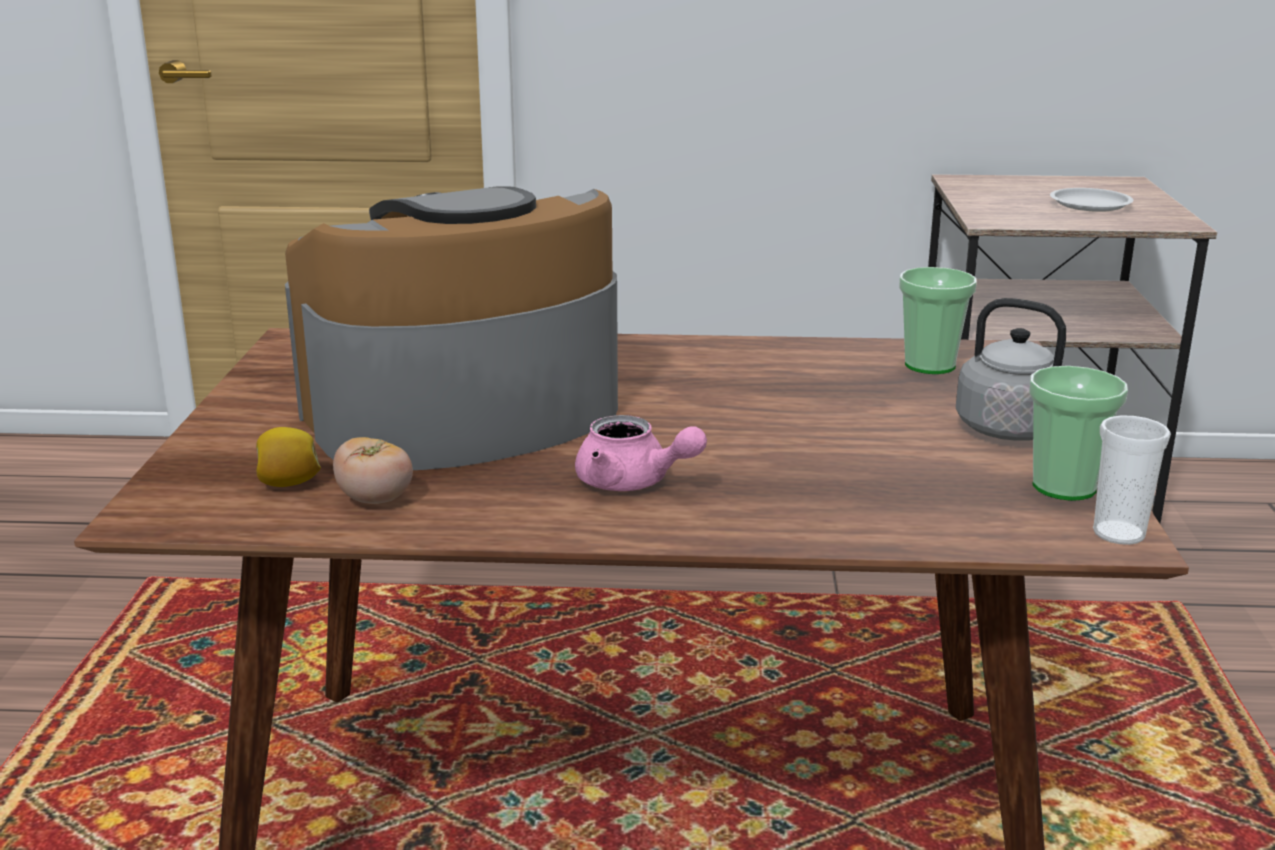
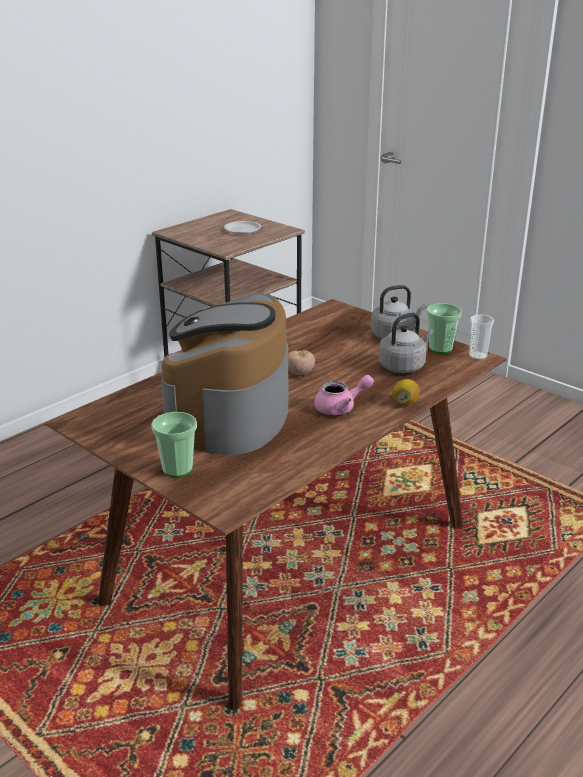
camera: 50 degrees left, 5 degrees up
(288, 483) = (241, 471): lemon -> lemon (405, 403)
(375, 500) = (283, 458): tomato -> tomato (299, 373)
(907, 479) = (403, 366): none -> grey kettle
(930, 365) = (324, 322): cup -> cup (177, 469)

